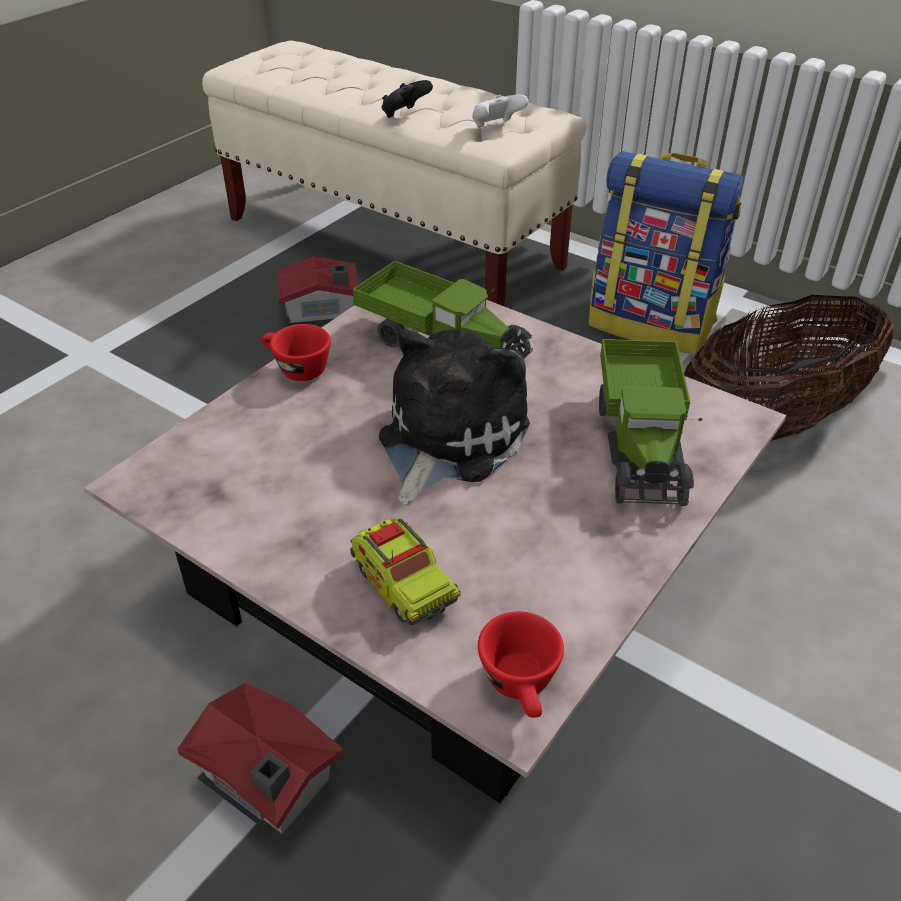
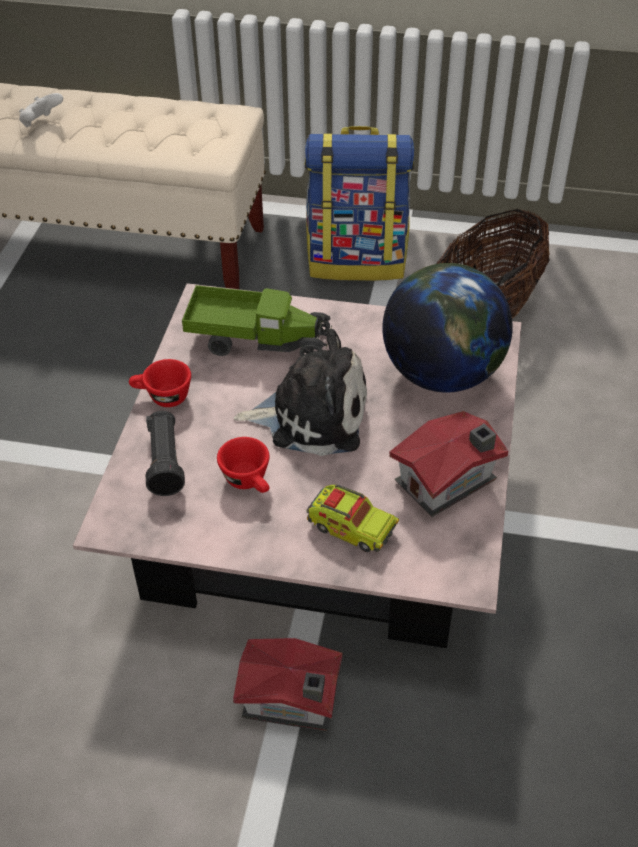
camera: 25 degrees left, 5 degrees up
(246, 435) = (165, 462): none -> black flashlight
(323, 313) = (84, 331): toy house -> toy house (449, 482)
(404, 115) = (116, 143): black game controller -> none
(447, 439) = (311, 415): plush toy -> plush toy turned 90 degrees clockwise
(496, 127) = (201, 138): white game controller -> white game controller (41, 123)
(522, 687) = (464, 563): red cup -> red cup (249, 482)
(641, 442) = (442, 373): toy truck -> globe

